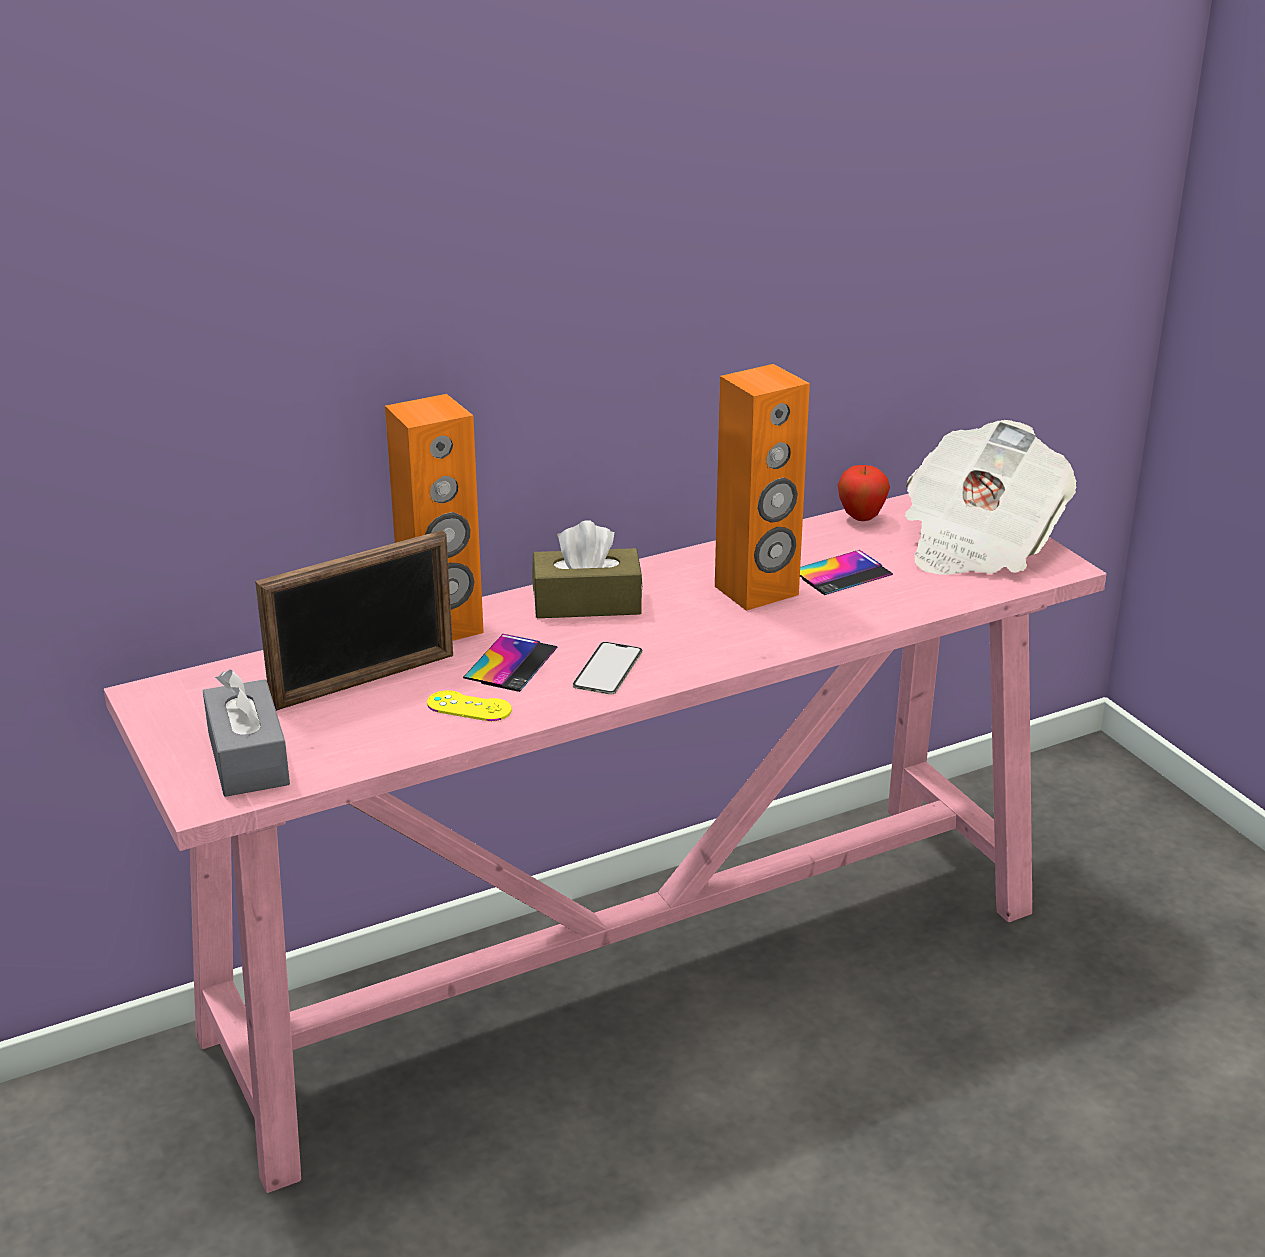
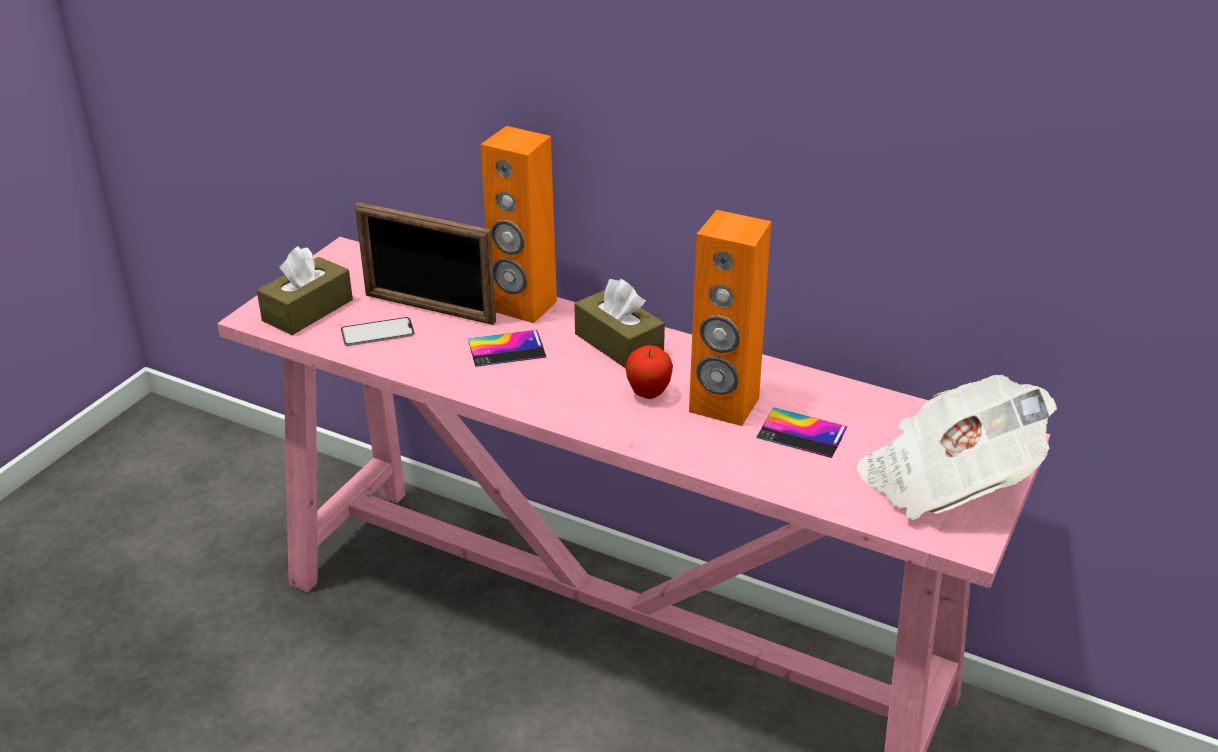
camera: 55 degrees right, 5 degrees up
(248, 758) = (308, 310): grey tissue box -> brown tissue box
(469, 707) = (437, 356): yellow game controller -> none
(608, 669) = (540, 388): phone -> phone (377, 332)
(861, 518) = (905, 409): apple -> apple (648, 394)

